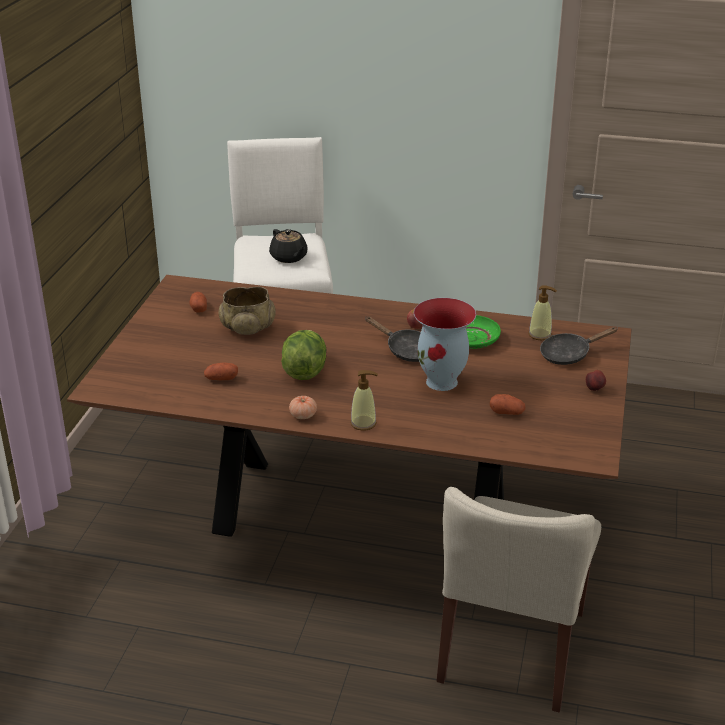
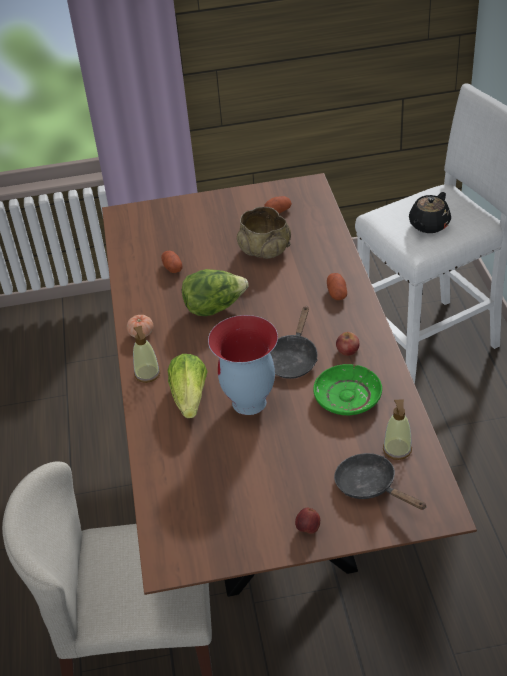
camera: 70 degrees right, 10 degrees up
(413, 408) = (190, 398): none -> lettuce
(507, 412) = (219, 467): potato -> potato (337, 293)

